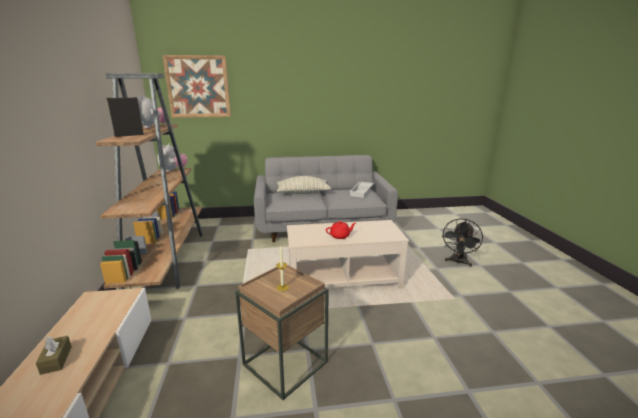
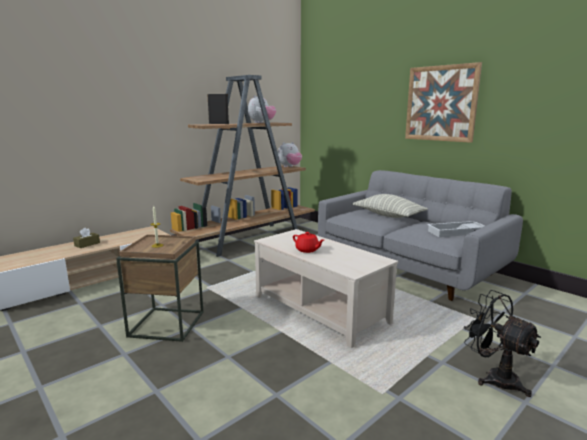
camera: 55 degrees right, 5 degrees down
(198, 87) = (335, 91): picture -> picture (441, 103)
(458, 262) = (494, 377): black fan -> black fan turned 60 degrees clockwise

